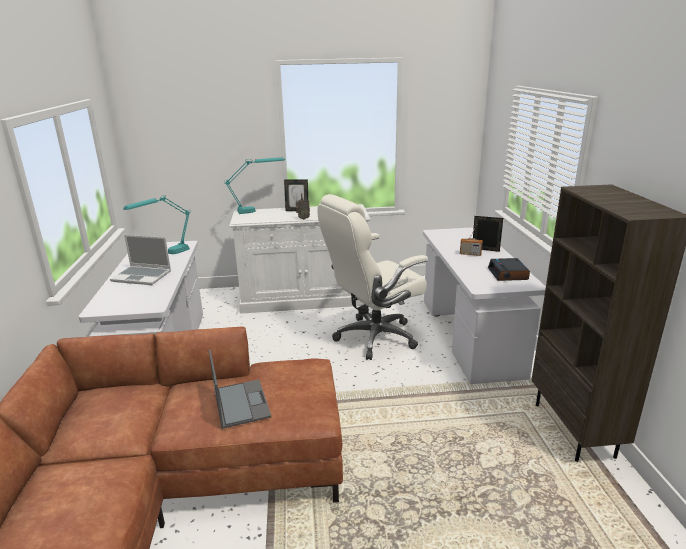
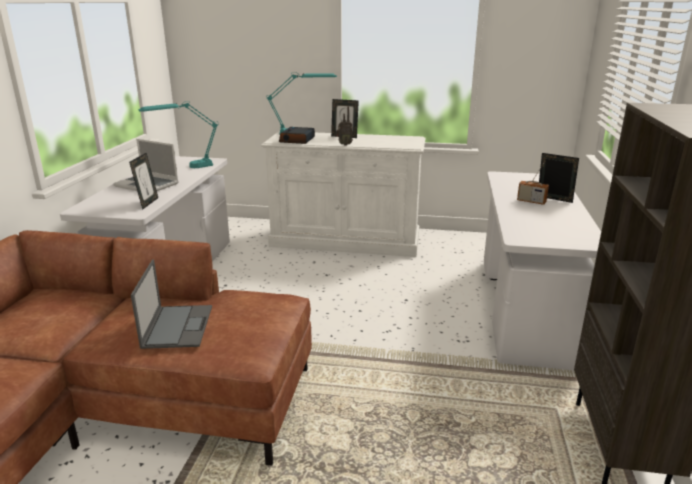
camera: 15 degrees right, 0 degrees up
(157, 295) = (147, 203): none -> picture frame
(374, 338) = (404, 293): white office chair -> none
(508, 274) = (567, 228): alarm clock -> alarm clock (297, 140)

